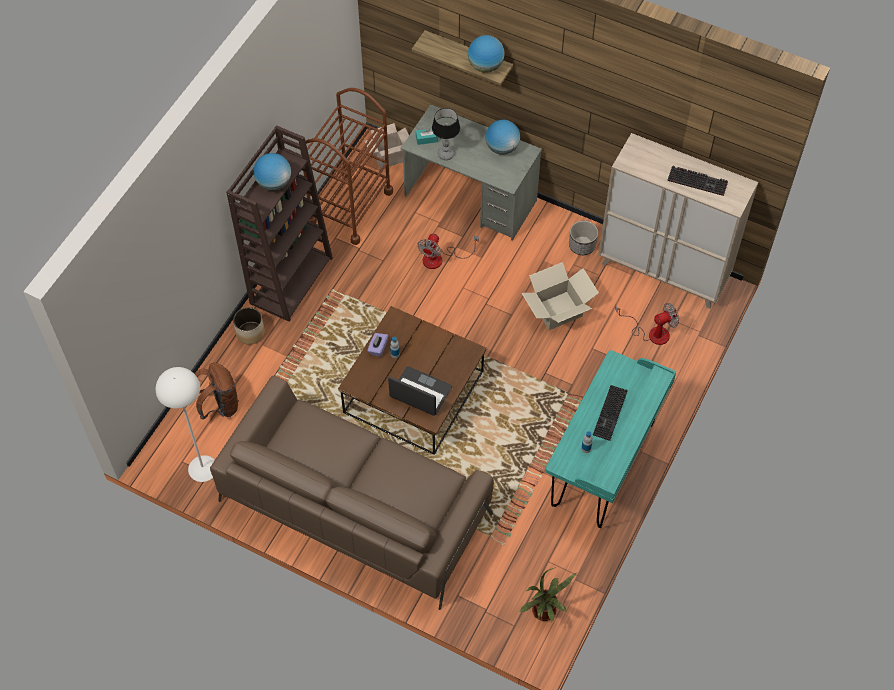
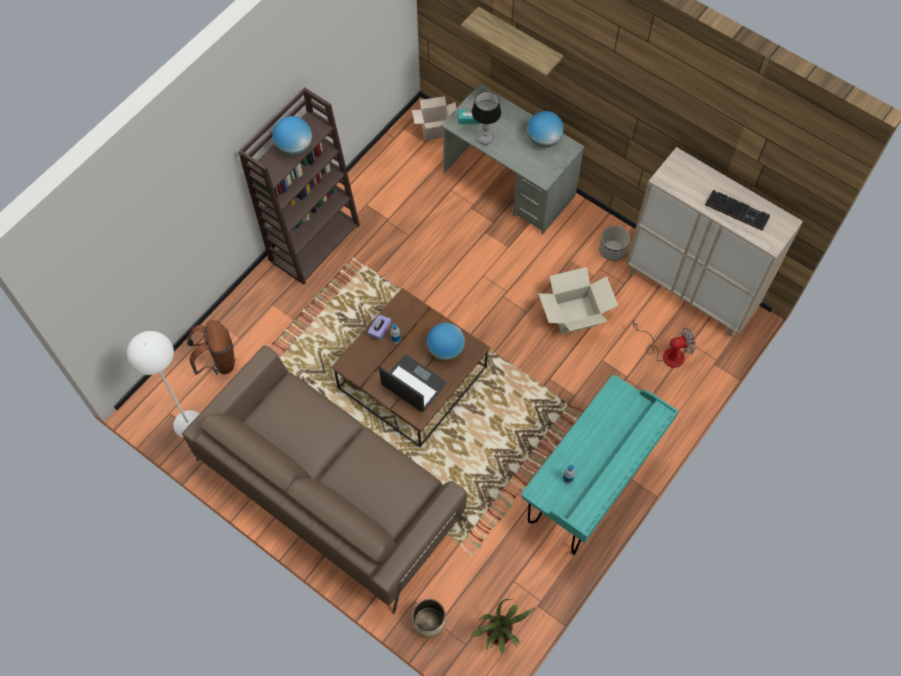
camera: 10 degrees right, 5 degrees up
(250, 333) = (263, 290): planter -> planter (429, 622)
(350, 207) = (387, 175): brown cart -> none
(440, 259) = (466, 242): fan -> none
(485, 66) = (533, 54): globe -> globe (445, 349)
(611, 414) = (601, 445): keyboard -> none

